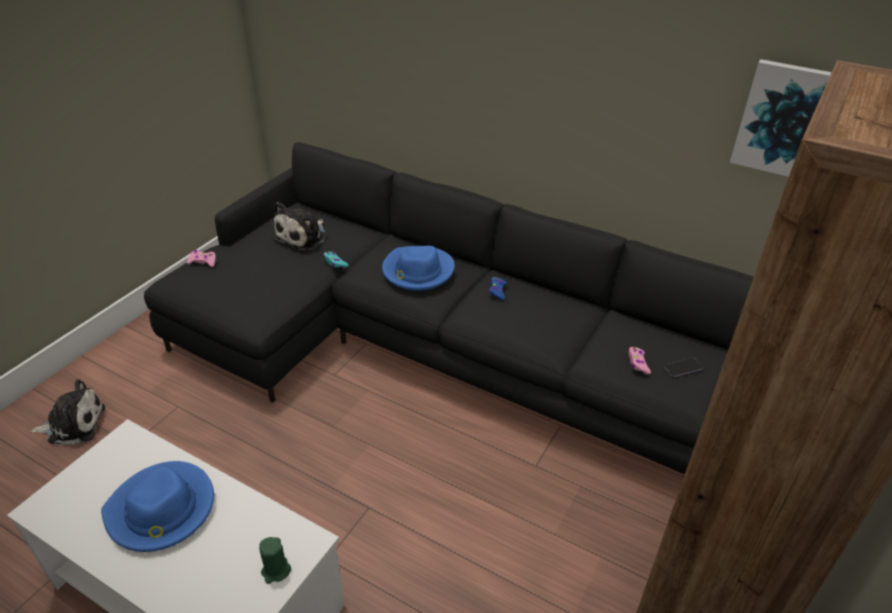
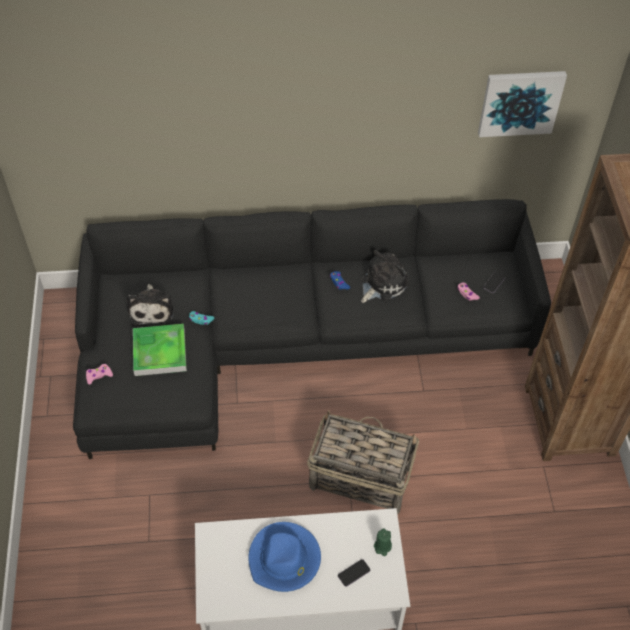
camera: 35 degrees left, 15 degrees up
(73, 424) = (87, 555): plush toy -> plush toy (382, 283)
(211, 578) = (354, 573): none -> phone
(270, 268) = (160, 352): none -> tray
(384, 510) = (359, 477): none -> basket
(417, 271) = (270, 295): blue hat -> none

